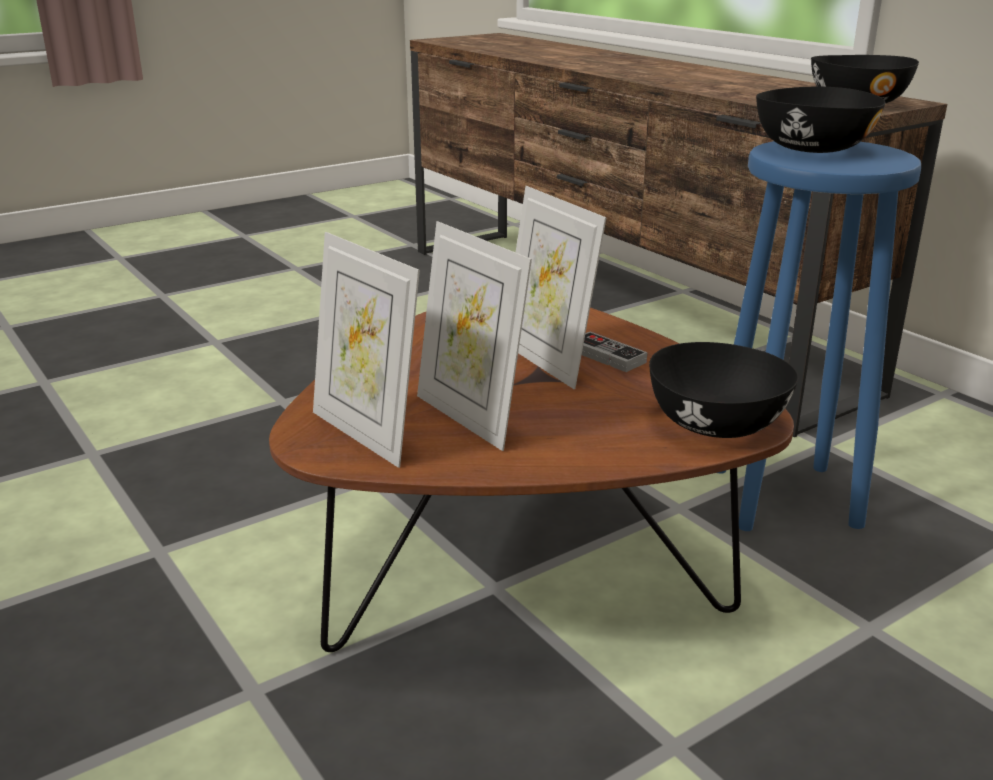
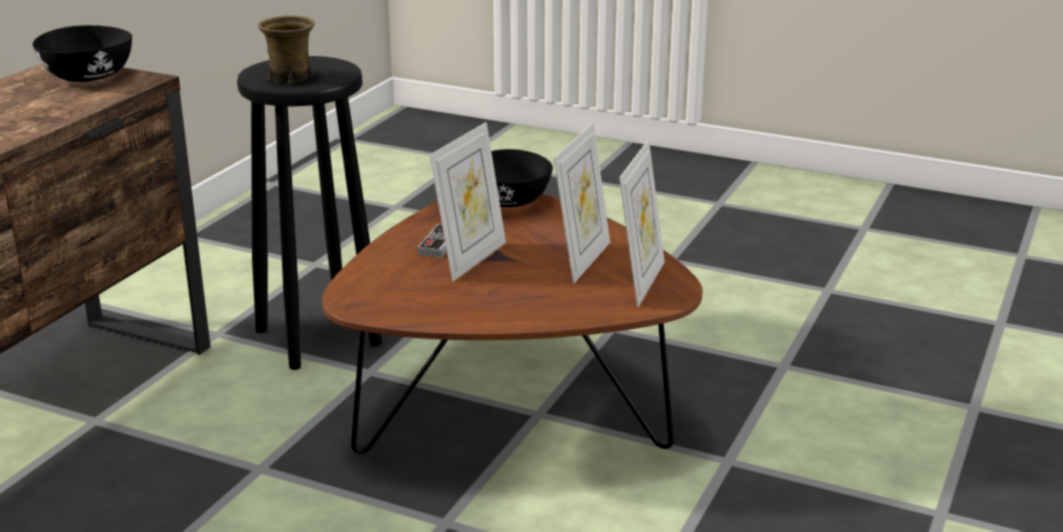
camera: 120 degrees left, 0 degrees up
(784, 497) = (320, 337): blue stool -> black stool
(812, 149) = (289, 78): black bowl -> brown mug

